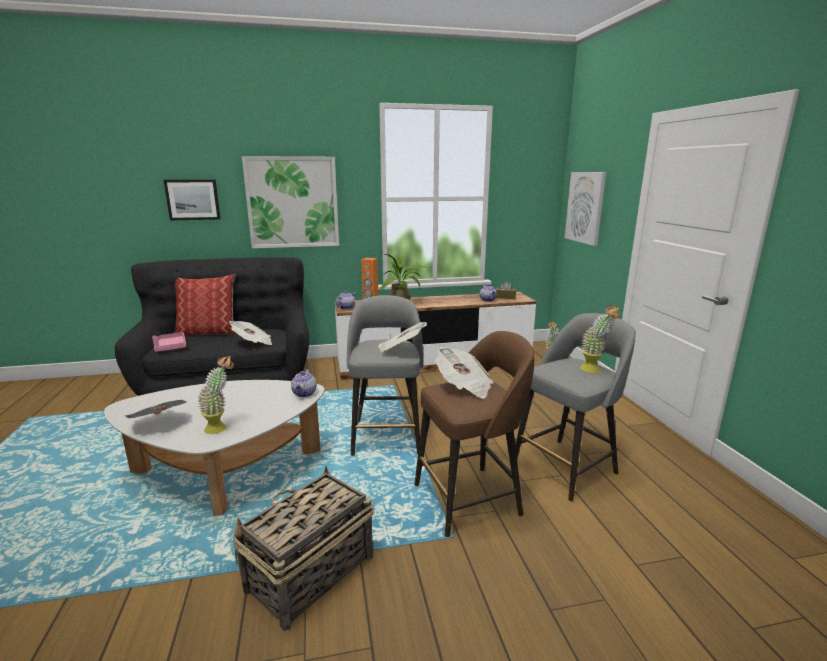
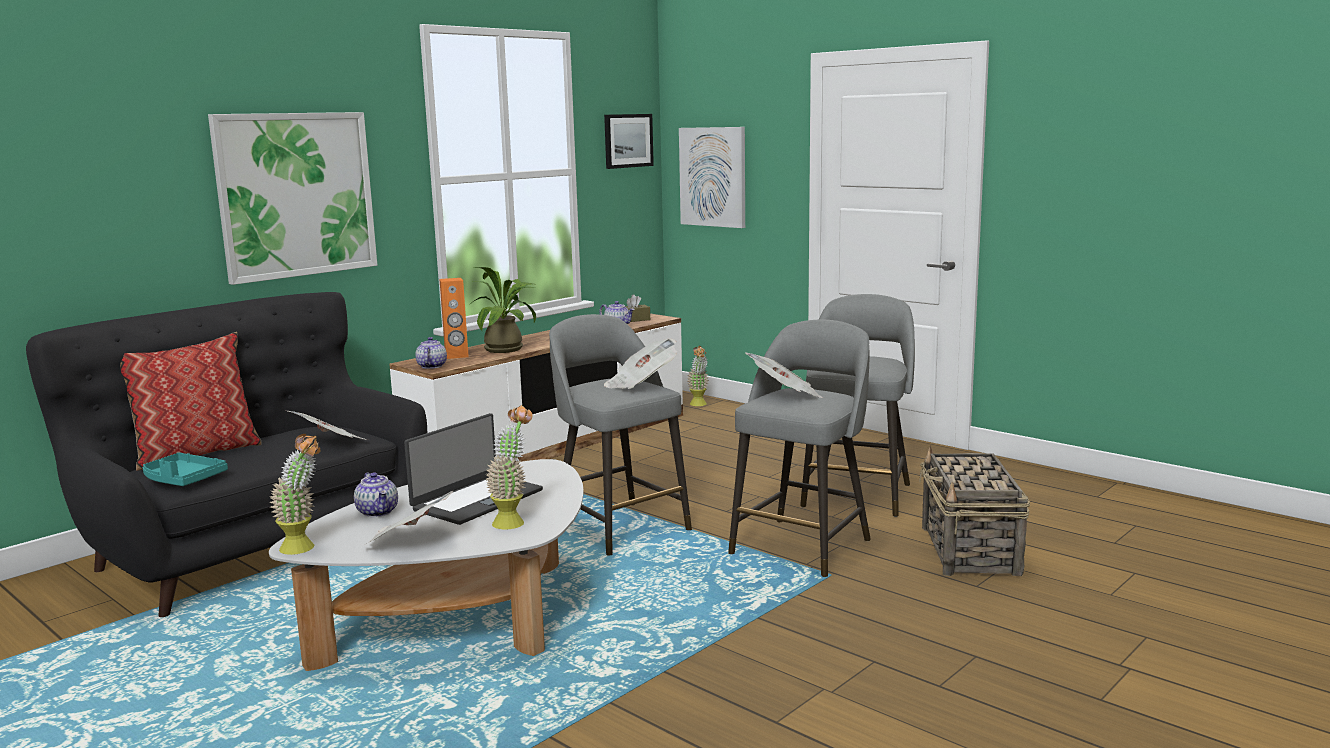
camera: 35 degrees left, 5 degrees down
(170, 347) = (182, 480): pink tray -> turquoise tray
(193, 199) = (117, 199): picture -> picture (628, 140)
(237, 403) = (476, 500): none -> laptop
(304, 393) = (547, 470): teapot -> teapot (378, 512)
(309, 573) = (735, 648): basket -> basket (969, 551)
(470, 499) = (803, 545): brown stool -> grey stool
(594, 370) = (877, 359): potted plant -> potted plant (304, 549)

